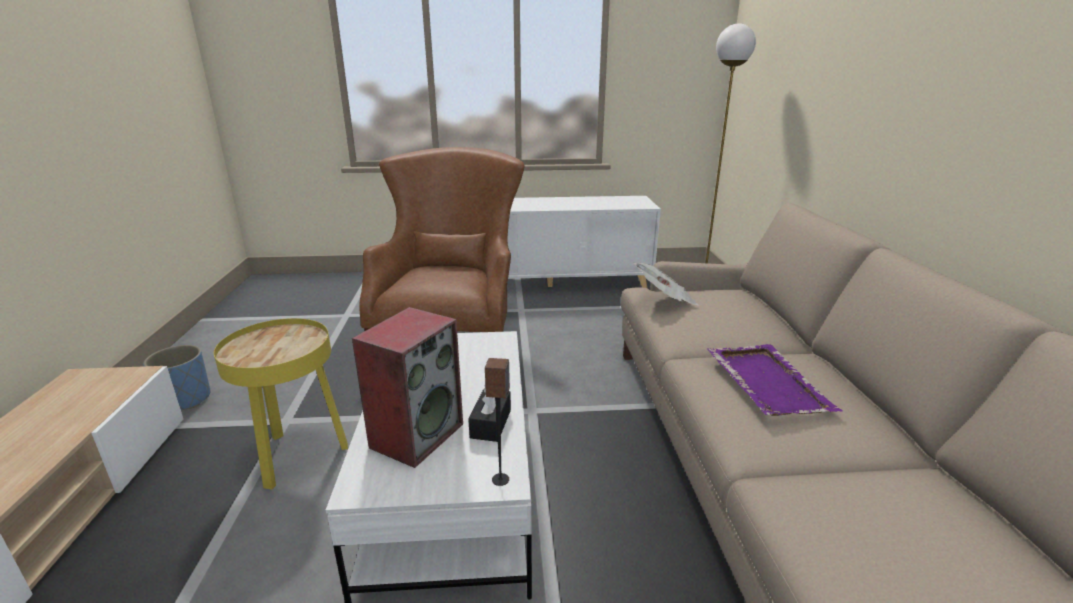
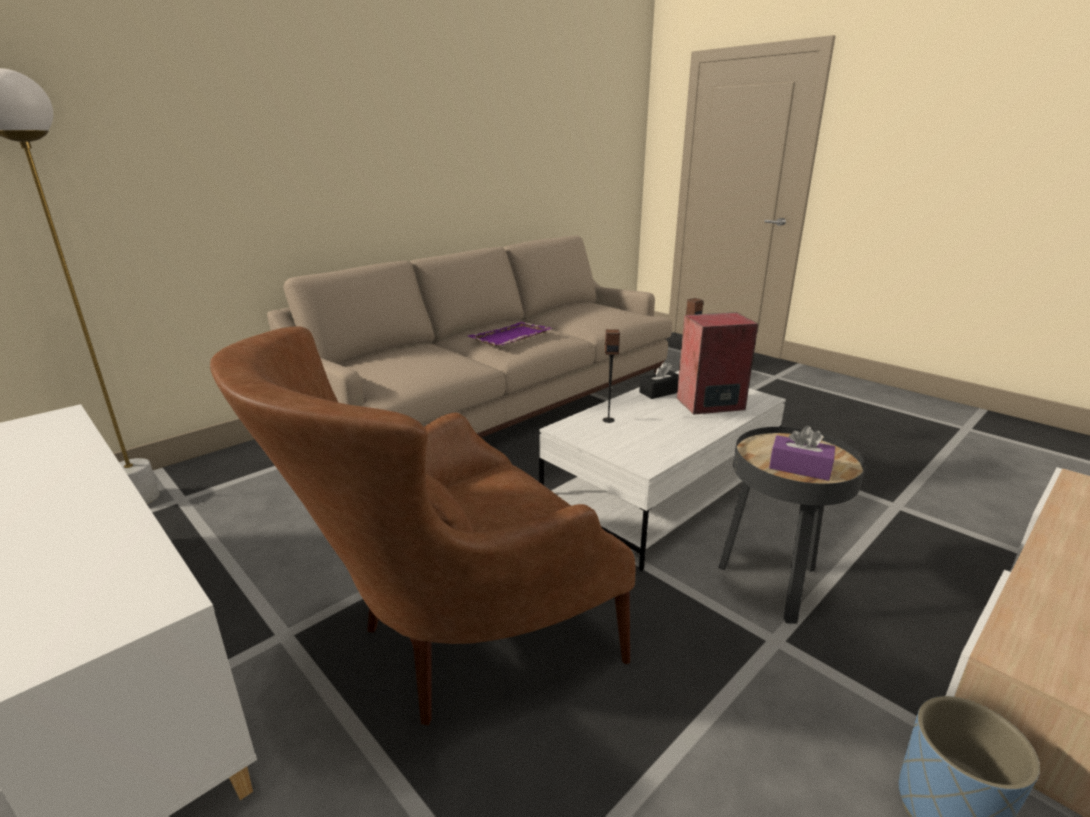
camera: 130 degrees left, 0 degrees up
(270, 339) = (799, 468): none -> purple tissue box
(298, 455) = (772, 584): yellow side table -> black side table
(483, 361) = (608, 420): none -> speaker
(665, 300) = (412, 377): newspaper -> none

